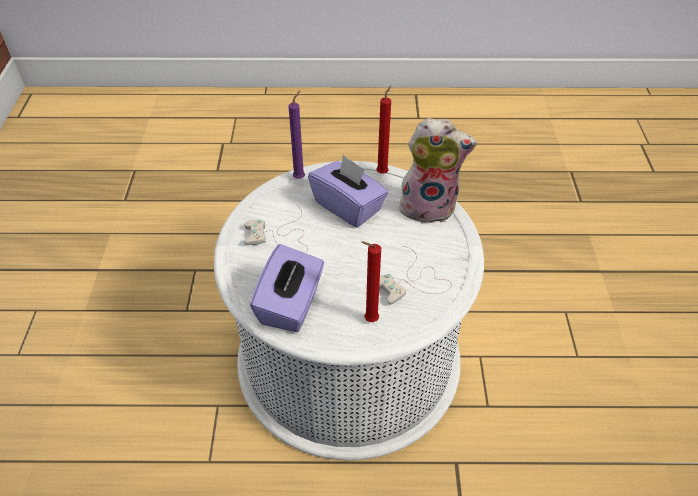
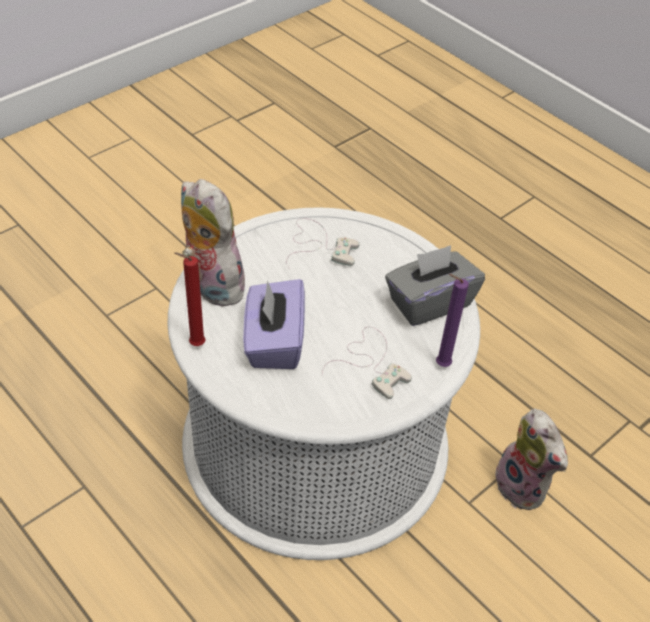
camera: 135 degrees left, 0 degrees up
(189, 450) = (524, 487): none -> plush toy
(291, 305) = (429, 302): purple tissue box -> grey tissue box
(300, 177) = (274, 408): purple candle -> purple candle (440, 365)
(369, 320) = (385, 251): red candle -> none

